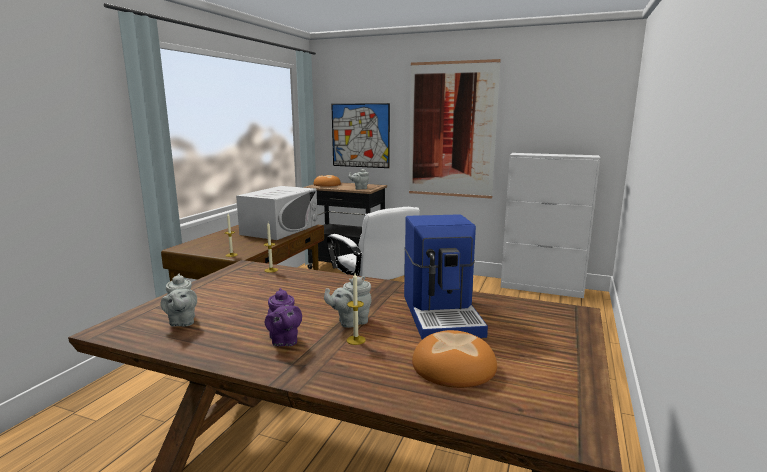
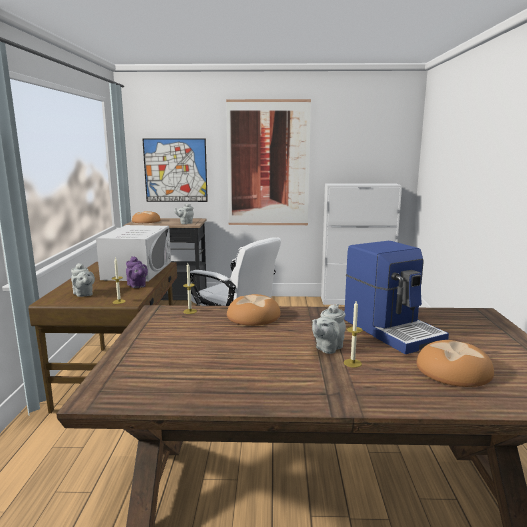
camera: 20 degrees left, 0 degrees up
(182, 322) = (167, 375): grey teapot -> grey teapot (83, 294)
(284, 341) = (292, 375): purple teapot -> purple teapot (137, 286)
(321, 281) = (253, 316): none -> bread

